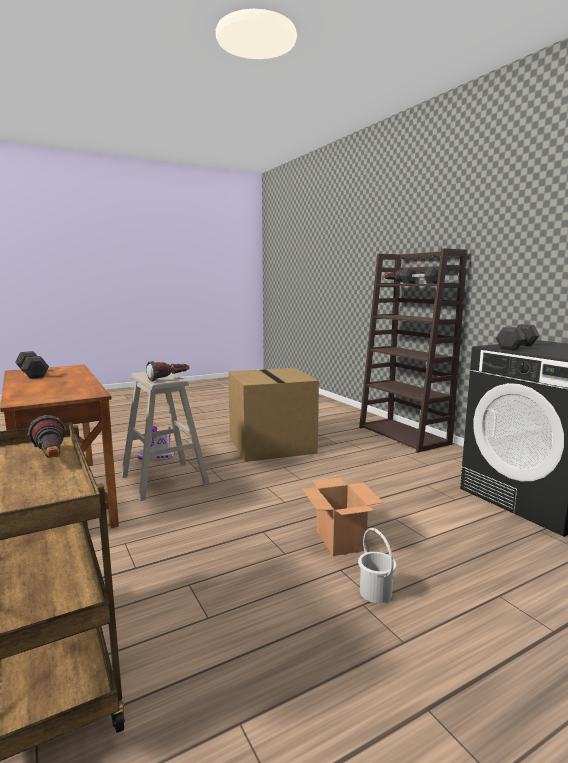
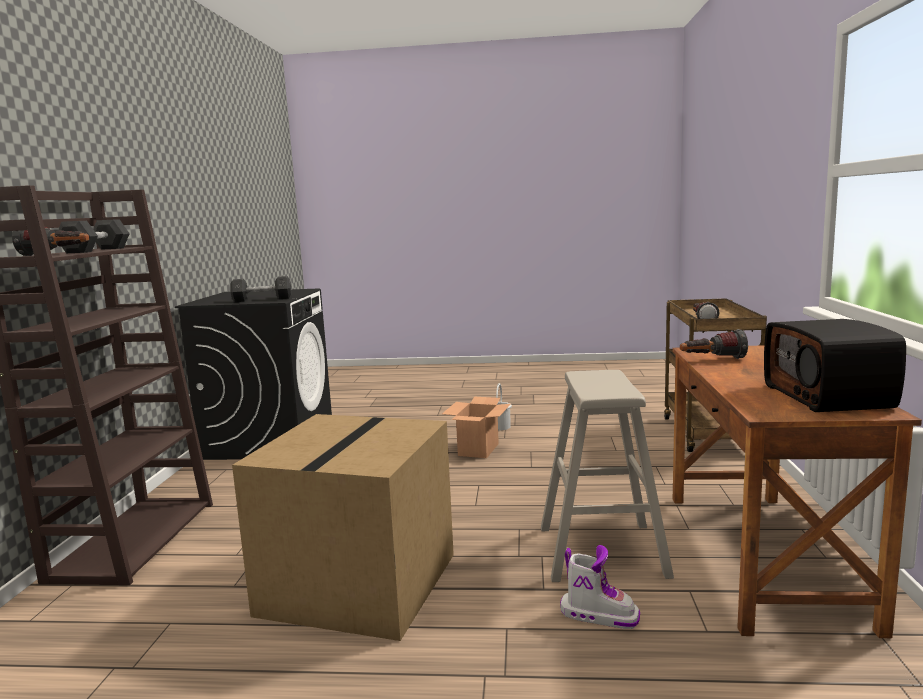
camera: 145 degrees left, 0 degrees up
(32, 374) = (829, 396): grey dumbbell -> radio
(169, 379) = (590, 374): flashlight -> flashlight (712, 360)

